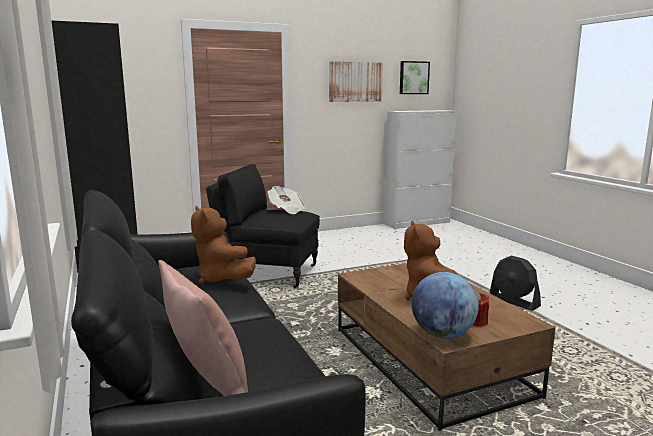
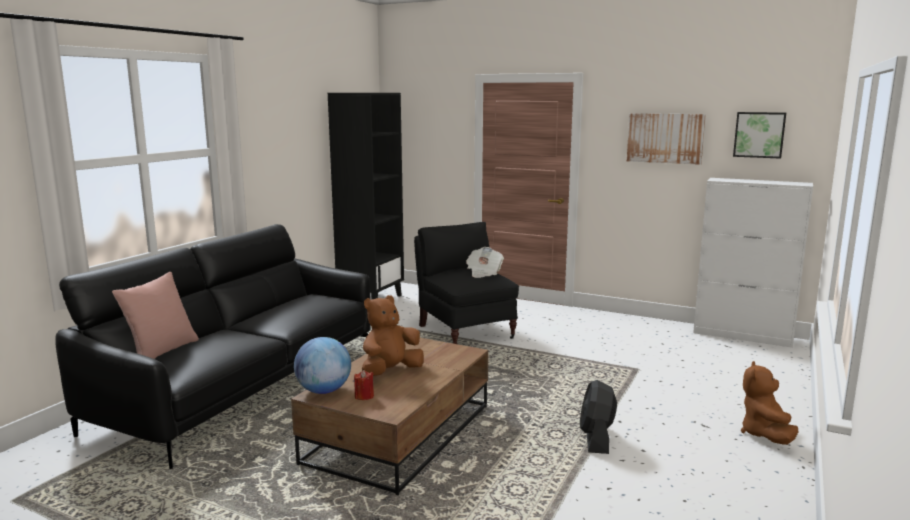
camera: 50 degrees right, 0 degrees up
(222, 279) = (312, 308): brown plush toy -> brown plush toy (765, 434)

